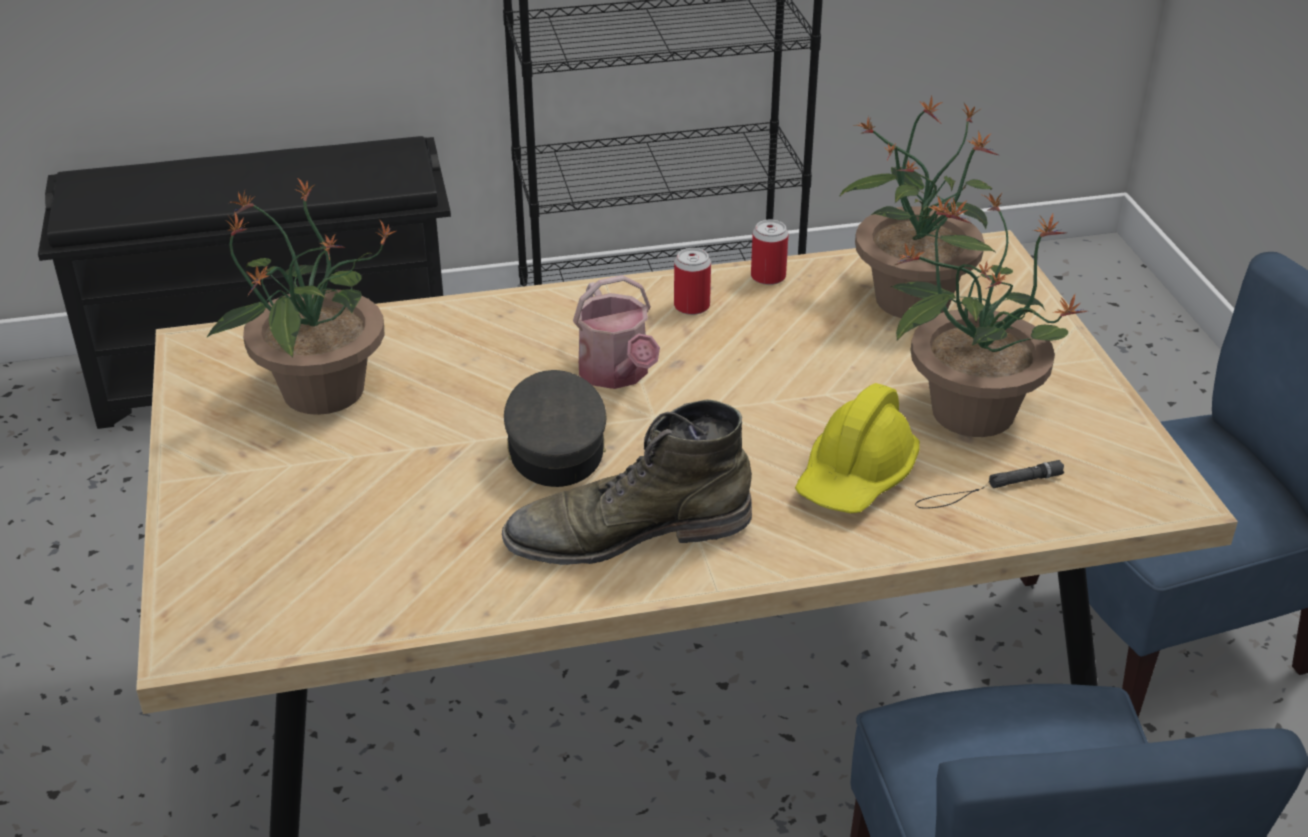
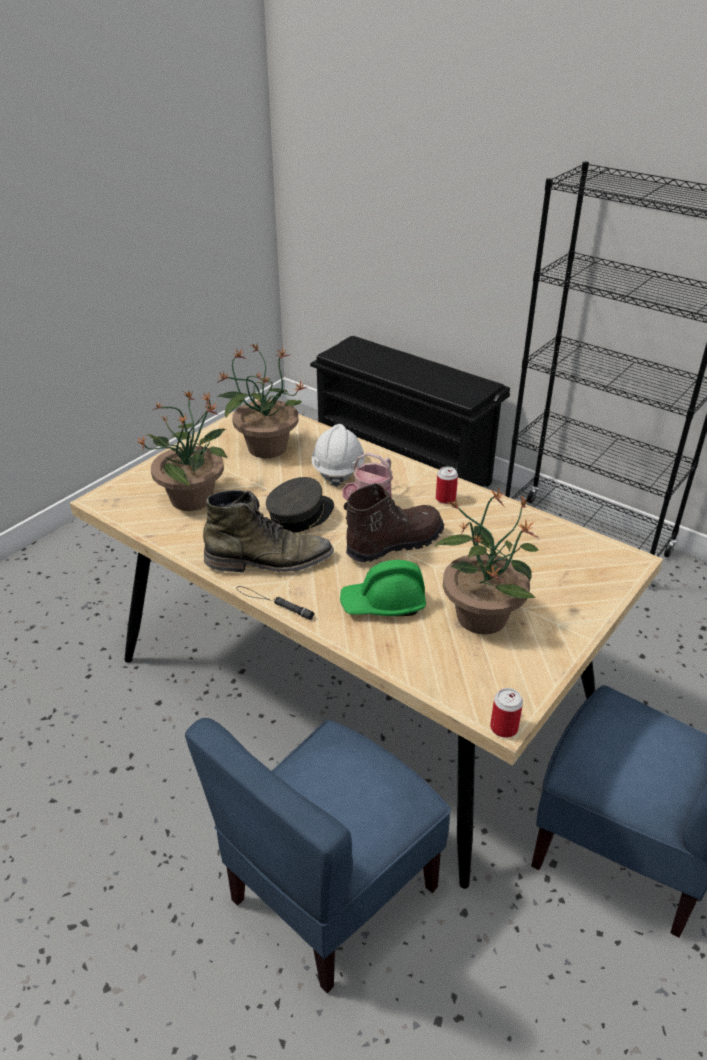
camera: 50 degrees right, 0 degrees up
(487, 355) = (338, 469): none -> white hard hat
(627, 531) = (269, 560): green boot -> green boot turned 135 degrees clockwise
(735, 400) = (393, 543): none -> brown boot
(768, 277) = (500, 507): can -> can (504, 728)
(856, 476) = (383, 604): yellow hard hat -> green hard hat
(912, 298) = (549, 555): potted plant -> potted plant (193, 498)
(988, 489) = (426, 649): black flashlight -> black flashlight (273, 603)

